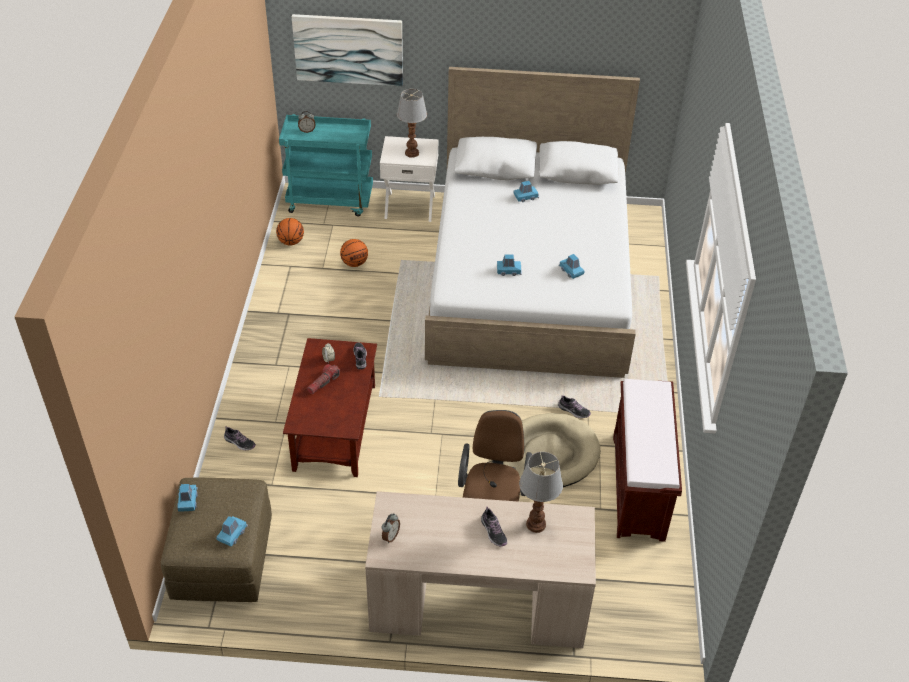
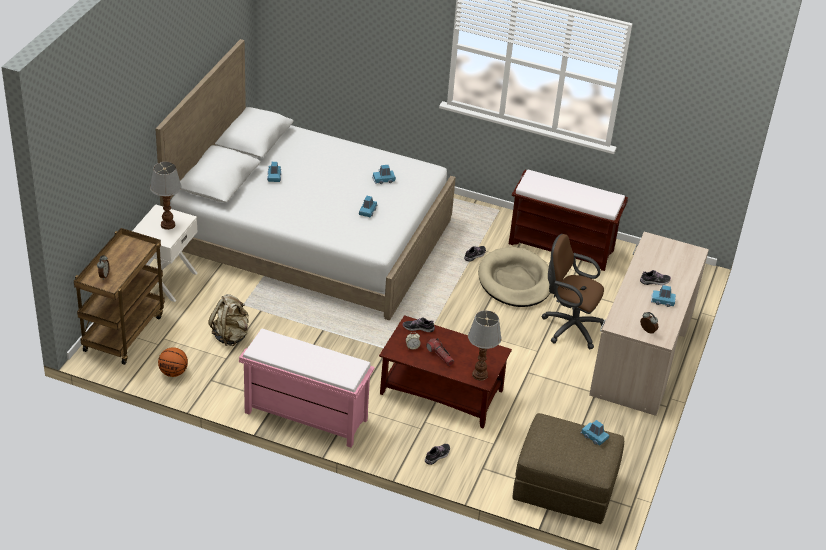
camera: 75 degrees left, 5 degrees down
(188, 501) = (551, 458): blue toy car -> blue toy car (662, 301)
(264, 336) = (304, 416): none -> pink bench
(331, 201) = (123, 332): turquoise cart -> brown cart
(348, 49) = (98, 173): picture -> none
(354, 263) = (231, 335): basketball -> beige backpack
(536, 524) = (652, 260): table lamp -> table lamp (479, 374)

